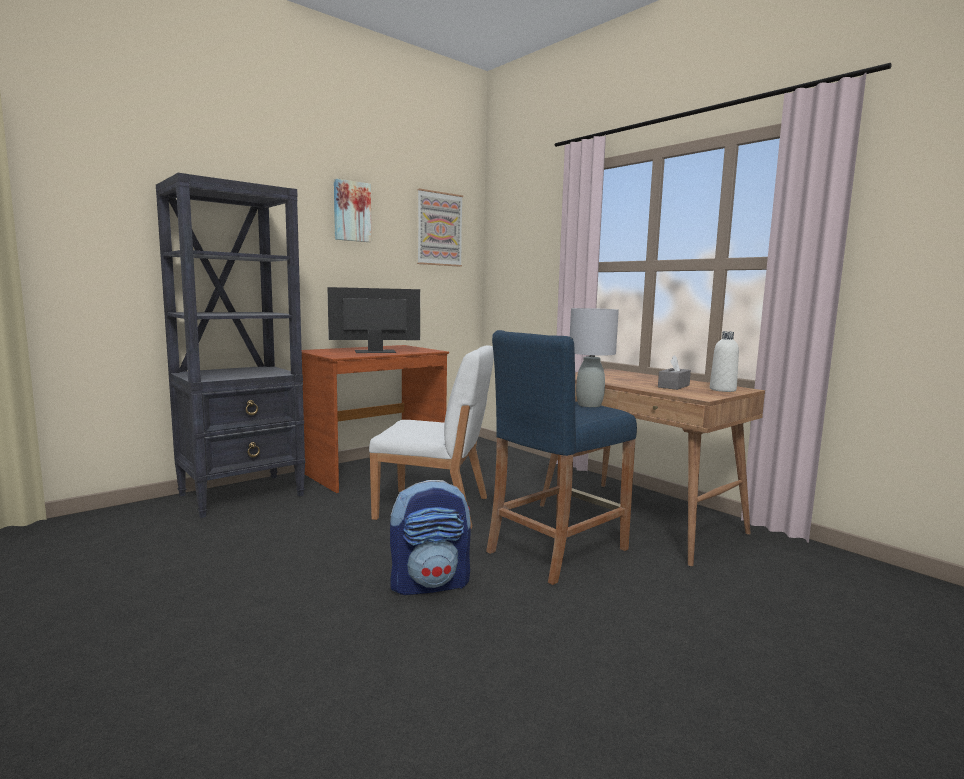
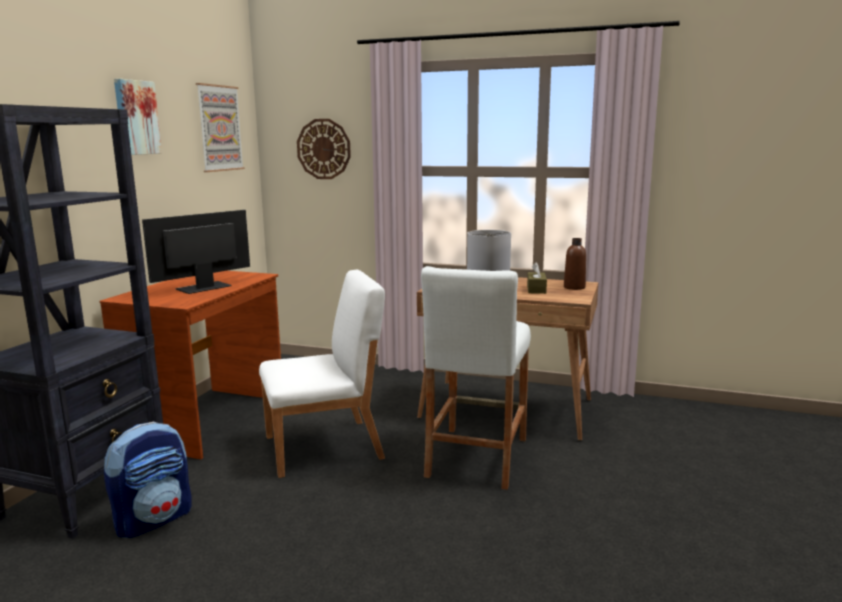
camera: 30 degrees left, 5 degrees up
(430, 584) = (413, 524): backpack -> backpack (154, 519)
(528, 249) = (324, 149): none -> wall clock
(557, 550) = (476, 457): blue stool -> white stool
(673, 386) = (536, 289): grey tissue box -> brown tissue box
(722, 390) = (574, 287): white bottle -> brown bottle

